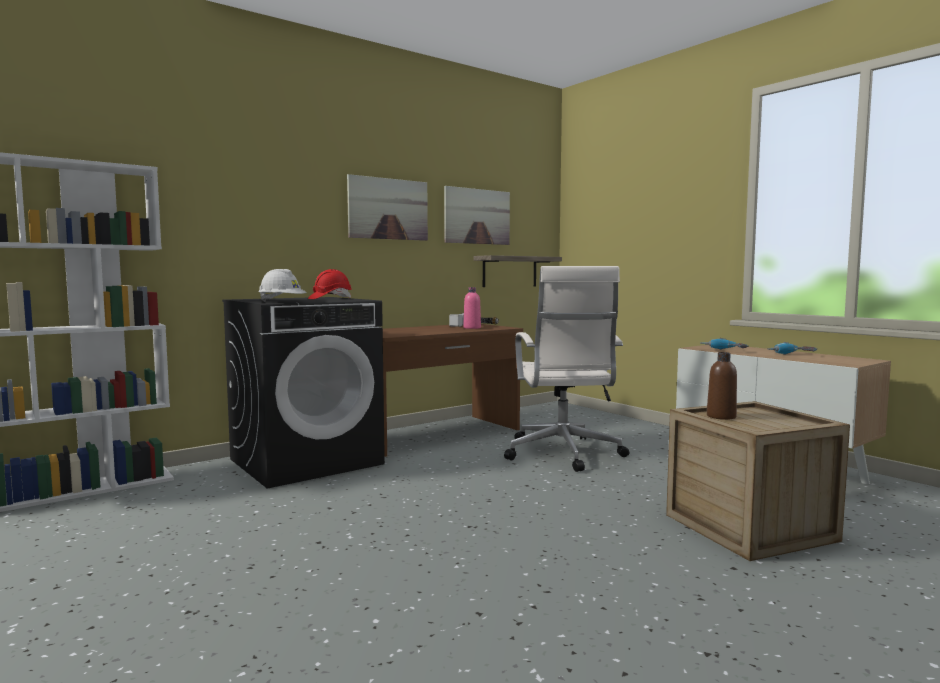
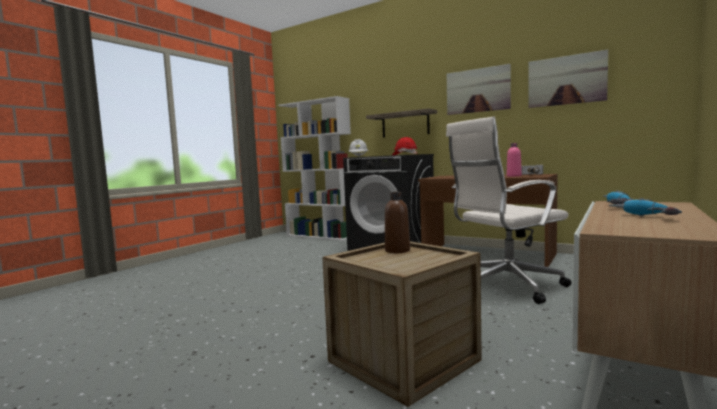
camera: 70 degrees right, 0 degrees up
(509, 271) = (609, 125): shelf -> shelf (405, 124)

